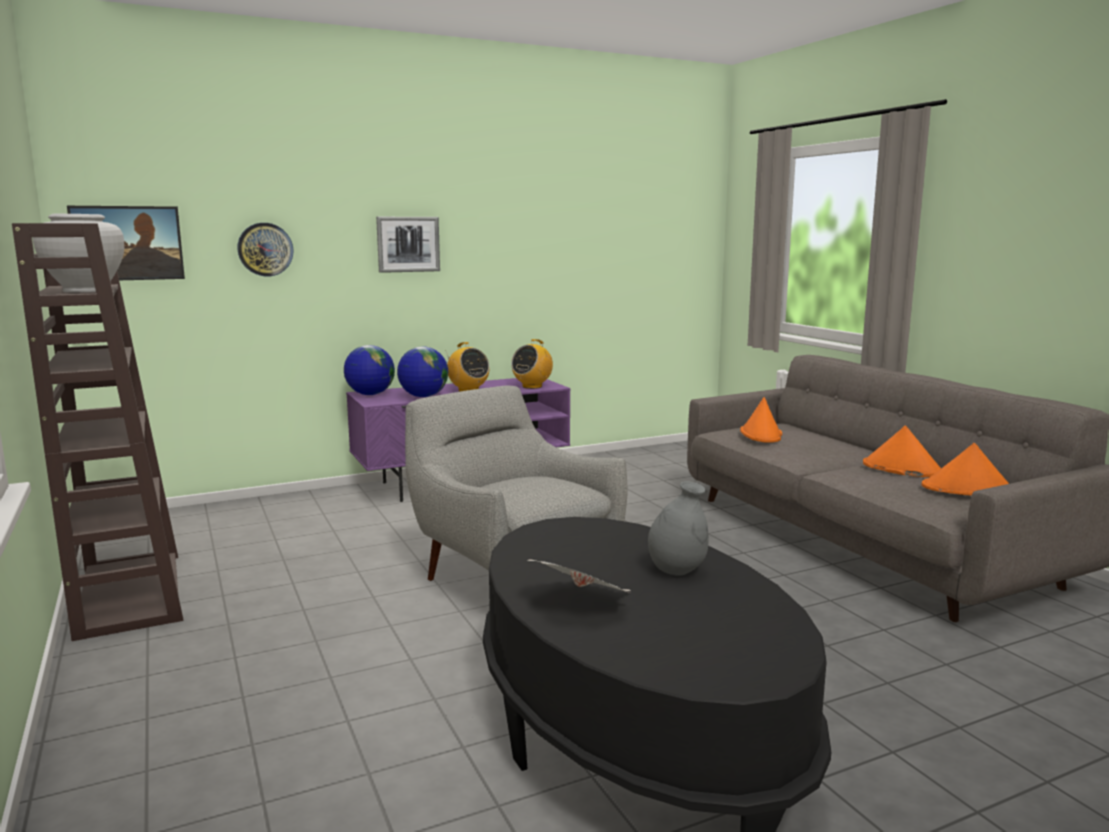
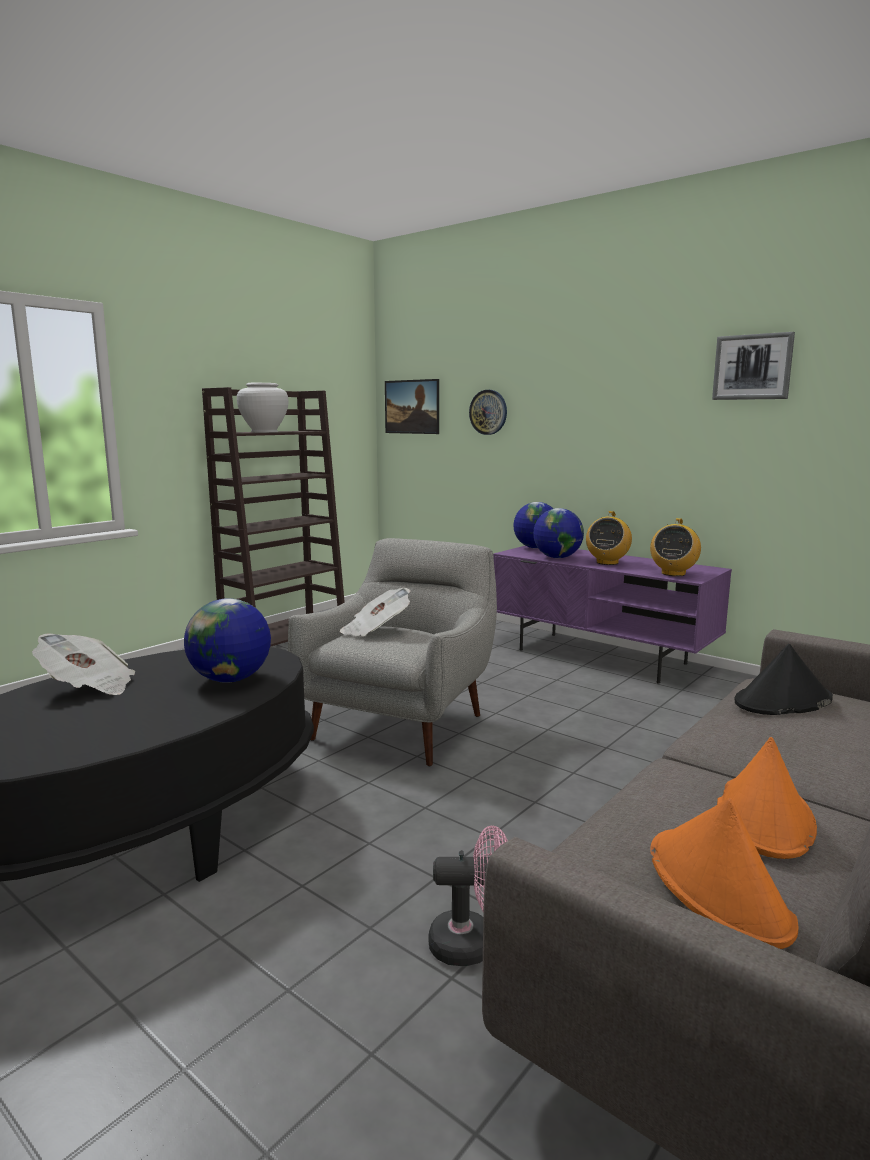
camera: 65 degrees right, 0 degrees up
(408, 244) = (600, 408): picture -> picture (752, 367)
(506, 488) = (375, 630): none -> newspaper
(532, 386) = (673, 573): radio -> radio turned 75 degrees counterclockwise
(620, 544) = (230, 679): none -> globe
(677, 571) = (168, 706): grey vase -> none
(761, 434) = (782, 701): orange hat -> black hat
(853, 617) = (472, 944): none -> pink fan

